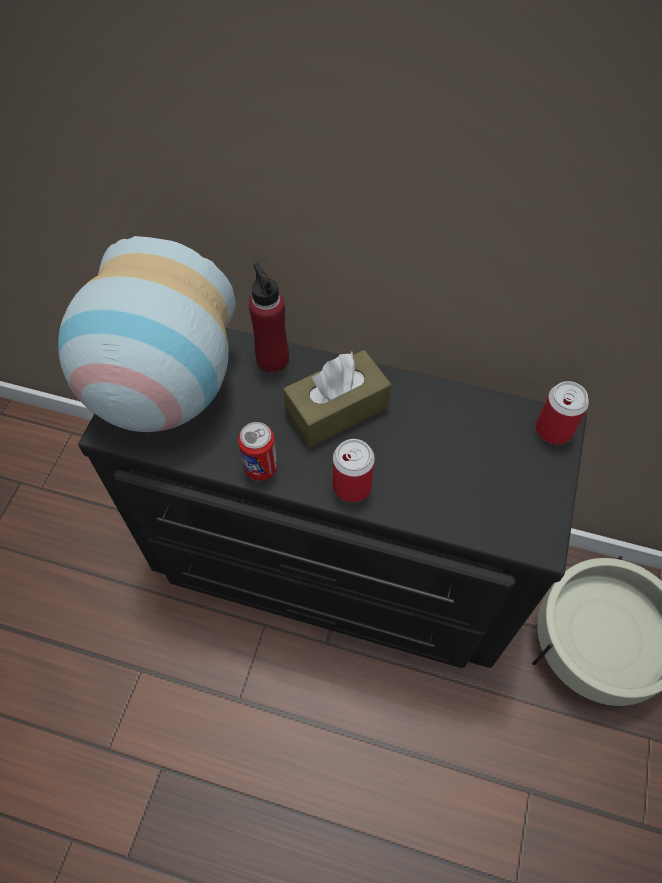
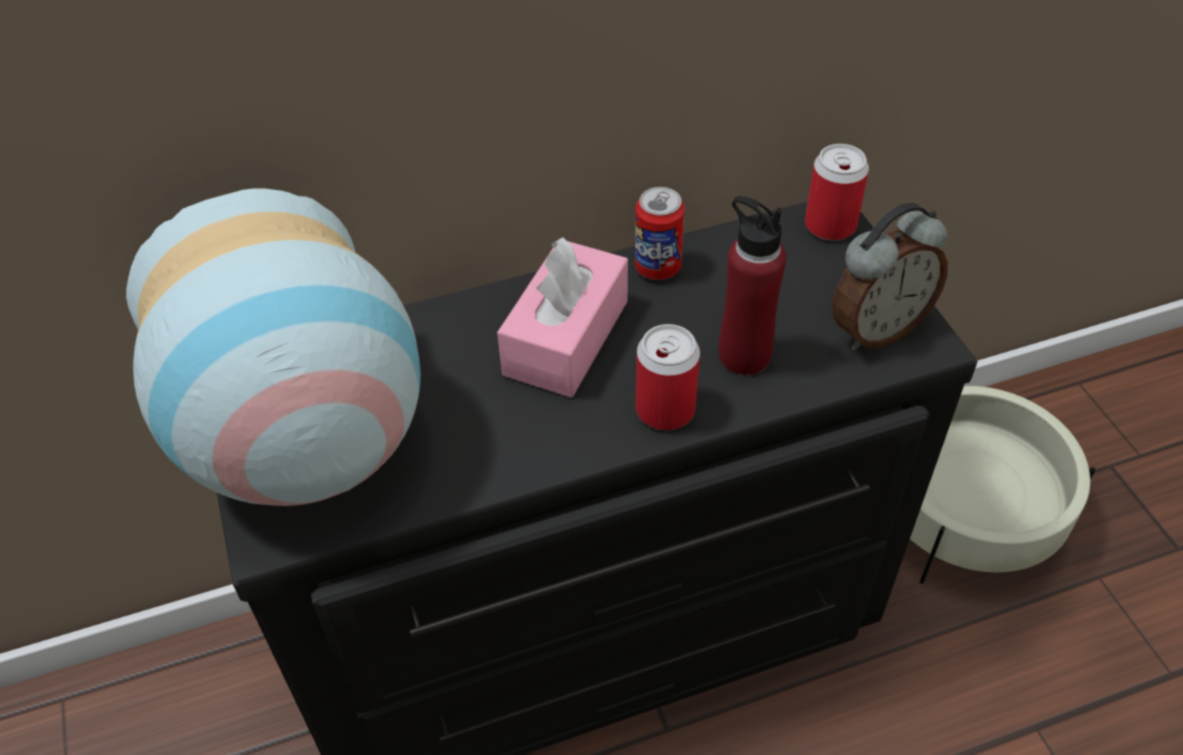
camera: 35 degrees left, 10 degrees down
(261, 467) = (531, 456): can -> can (657, 267)
(272, 359) = (429, 327): red bottle -> red bottle (744, 355)
(337, 409) = (566, 337): brown tissue box -> pink tissue box
(518, 514) = (876, 329): none -> alarm clock

